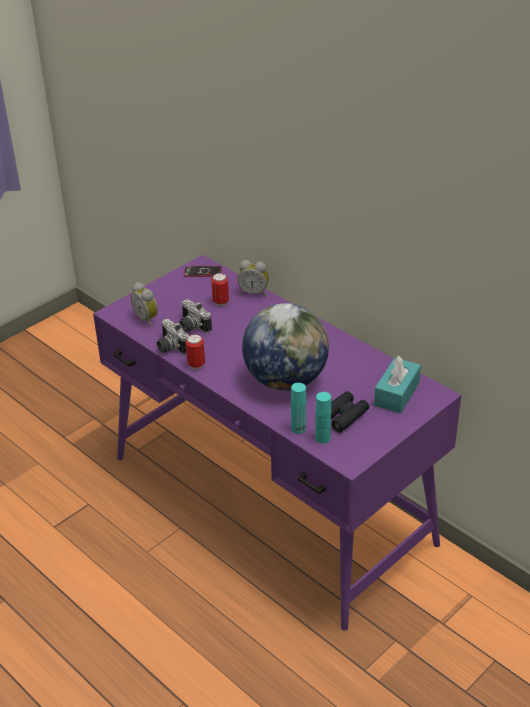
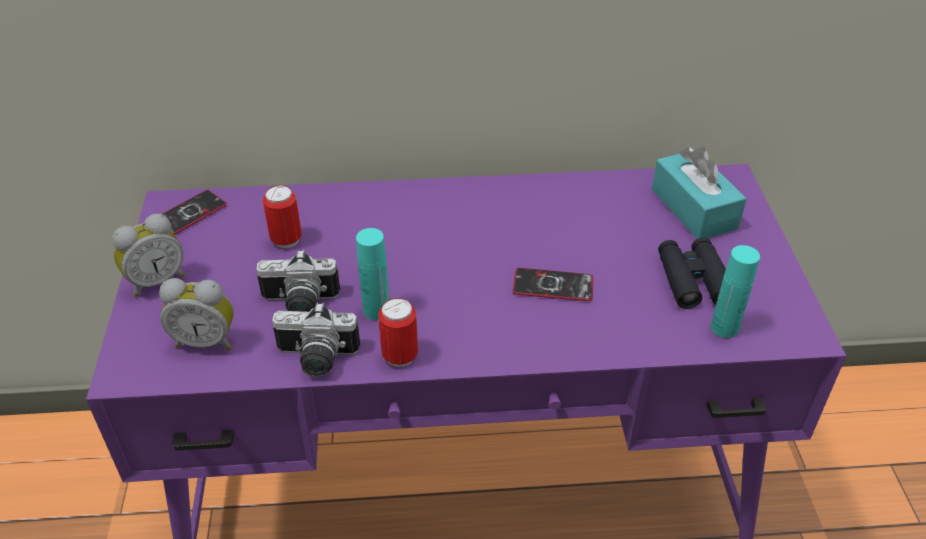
camera: 50 degrees left, 5 degrees up
(254, 292) = (313, 197): alarm clock -> alarm clock (156, 281)
(286, 380) = (553, 286): globe -> phone
(298, 429) = (679, 339): turquoise bottle -> turquoise bottle (376, 310)

